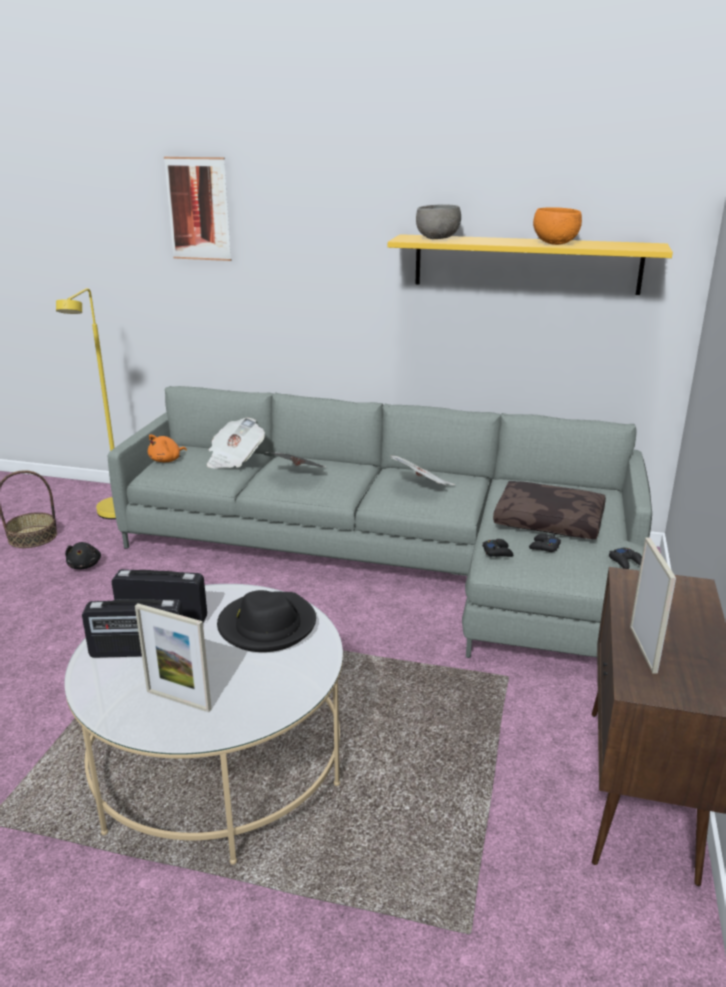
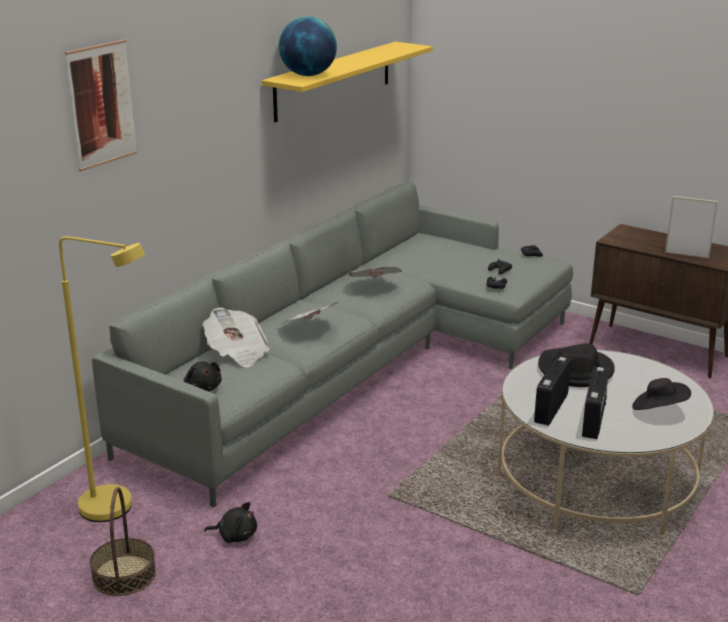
camera: 70 degrees left, 0 degrees up
(167, 460) = (203, 388): orange plush toy -> black plush toy
(178, 700) = (658, 409): picture frame -> black hat
(437, 239) = (308, 75): grey bowl -> globe
(550, 521) = (461, 260): brown pillow -> none
(555, 243) = (371, 58): orange bowl -> none

